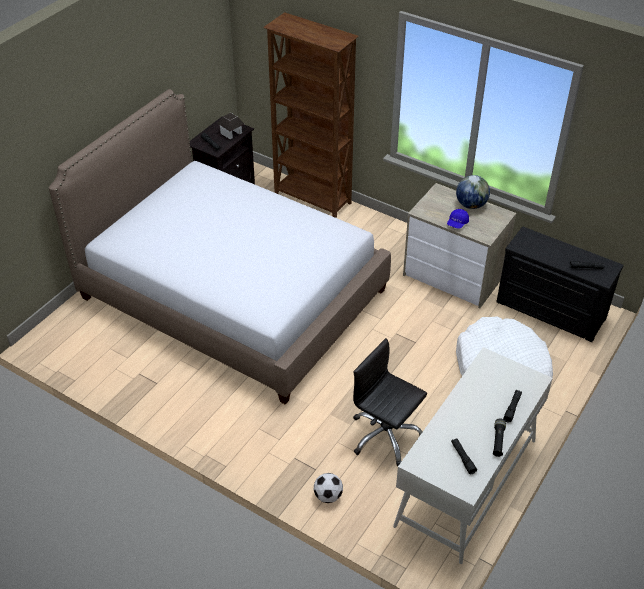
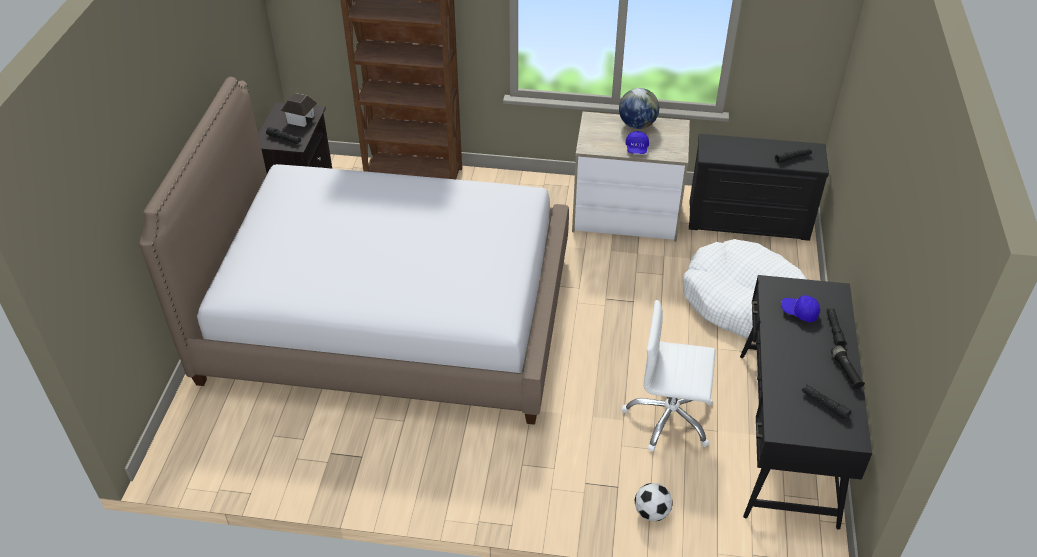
camera: 25 degrees left, 0 degrees up
(385, 436) = (669, 418): black office chair -> white office chair
(466, 482) = (785, 436): white desk -> black desk
(494, 385) = (799, 312): none -> blue cap

